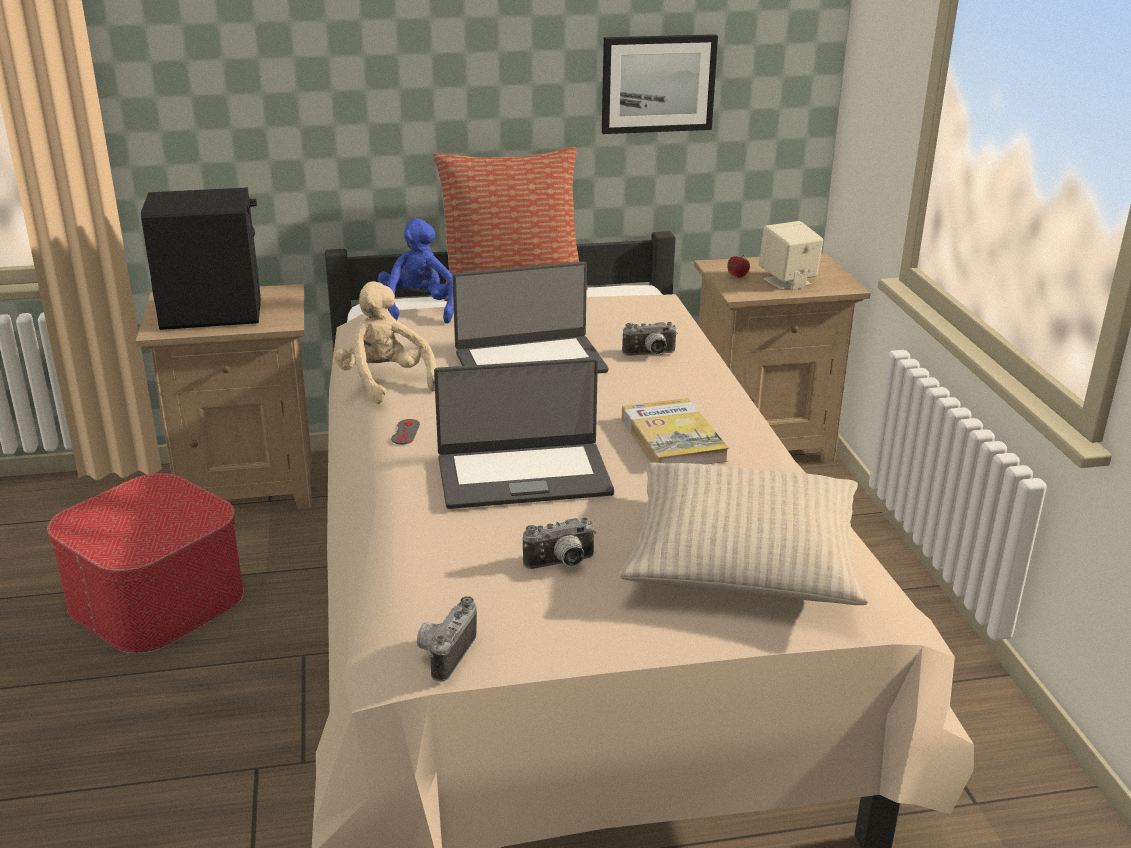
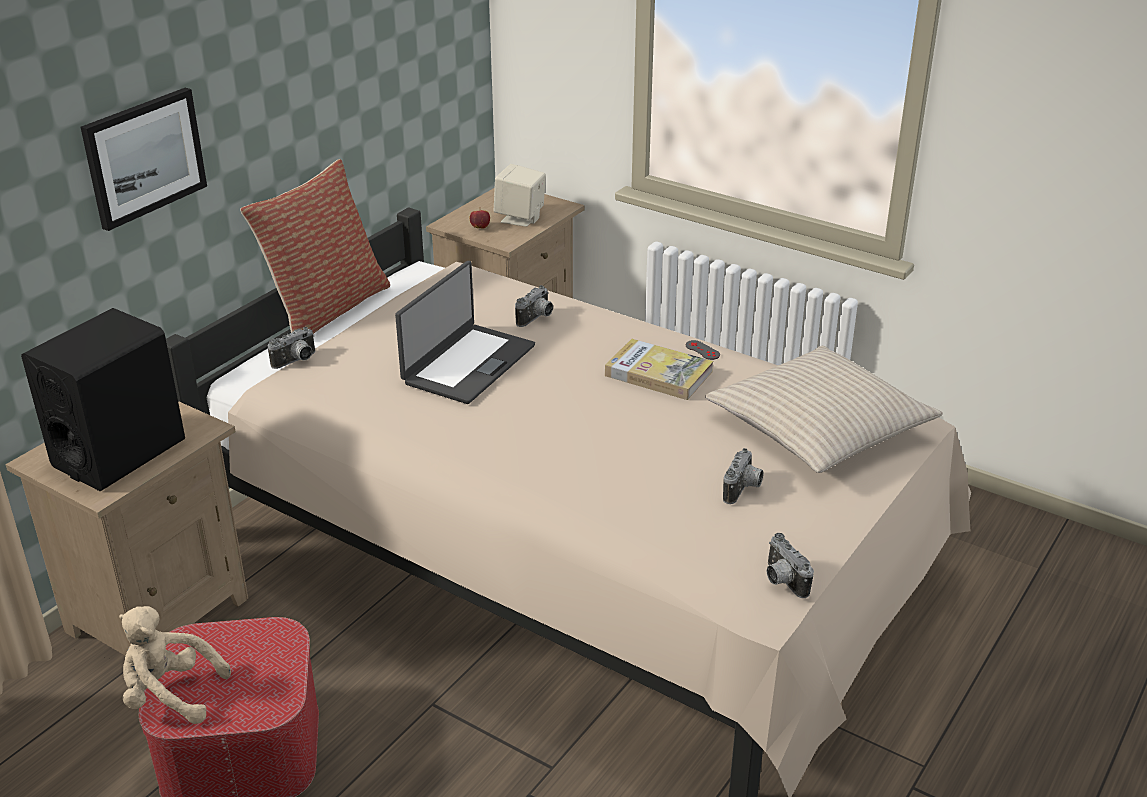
camera: 45 degrees left, 5 degrees up
(385, 382) = (394, 434): beige plush toy -> beige plush toy (170, 695)
(405, 432) = (485, 462): grey game controller -> grey game controller (702, 350)
(419, 309) = (297, 361): blue plush toy -> camera
(523, 475) = (619, 447): laptop -> none
(658, 83) = (380, 78): picture -> picture (144, 157)

